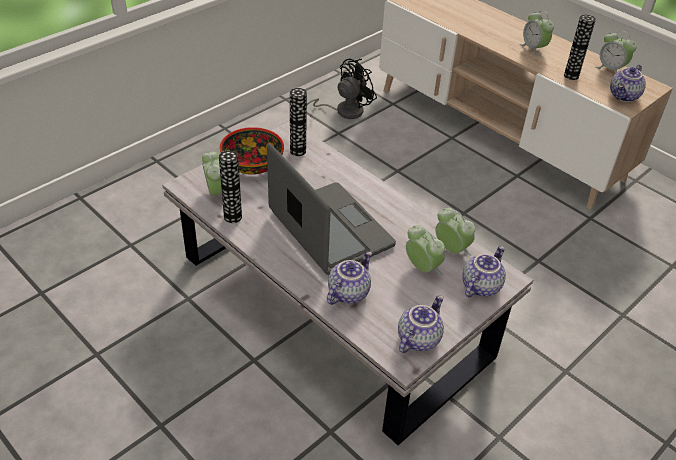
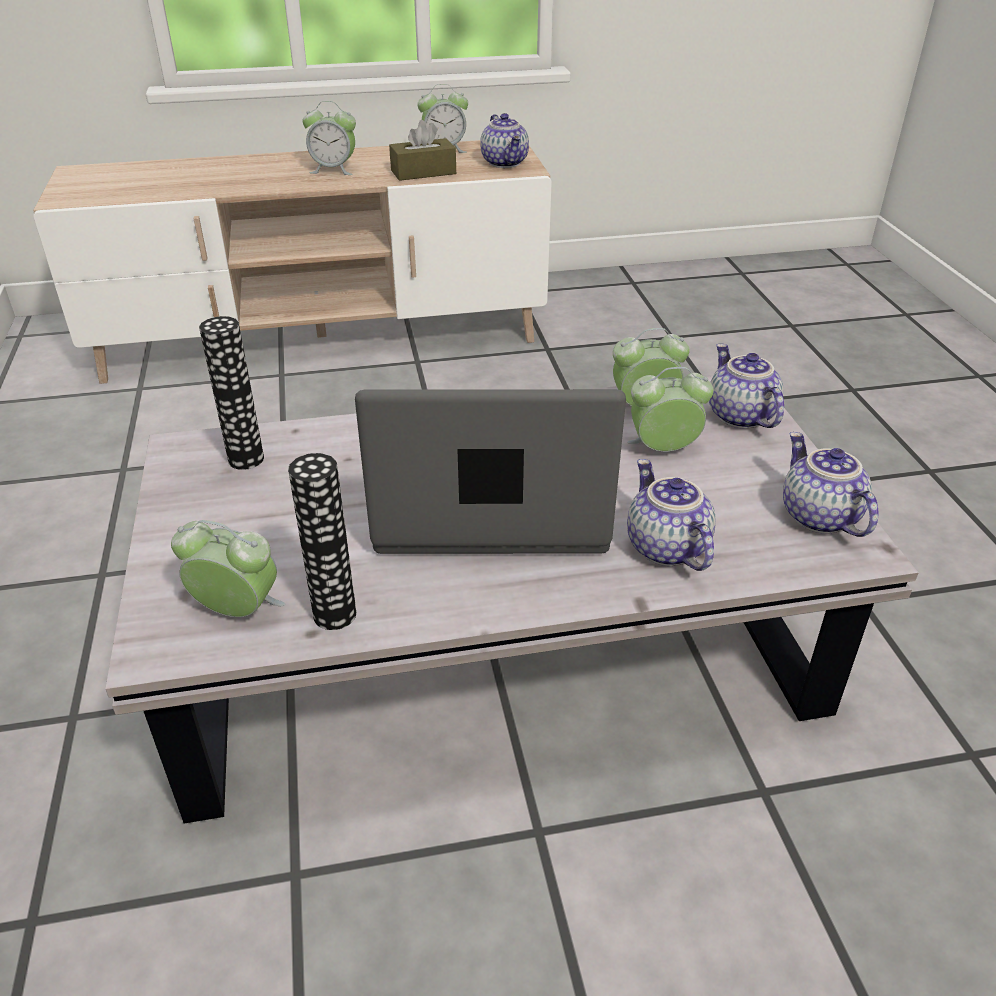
camera: 55 degrees left, 5 degrees down
(252, 164) = (210, 527): bowl -> none
(343, 111) = (82, 441): black fan -> none
(571, 76) = (423, 172): vase -> brown tissue box

